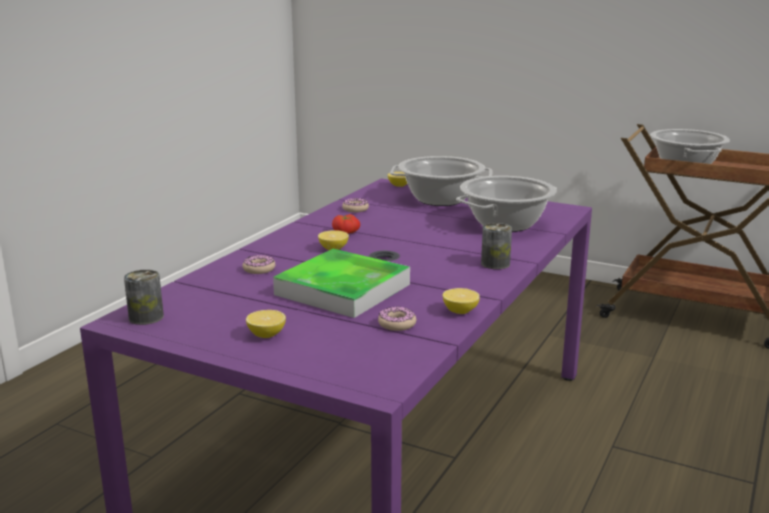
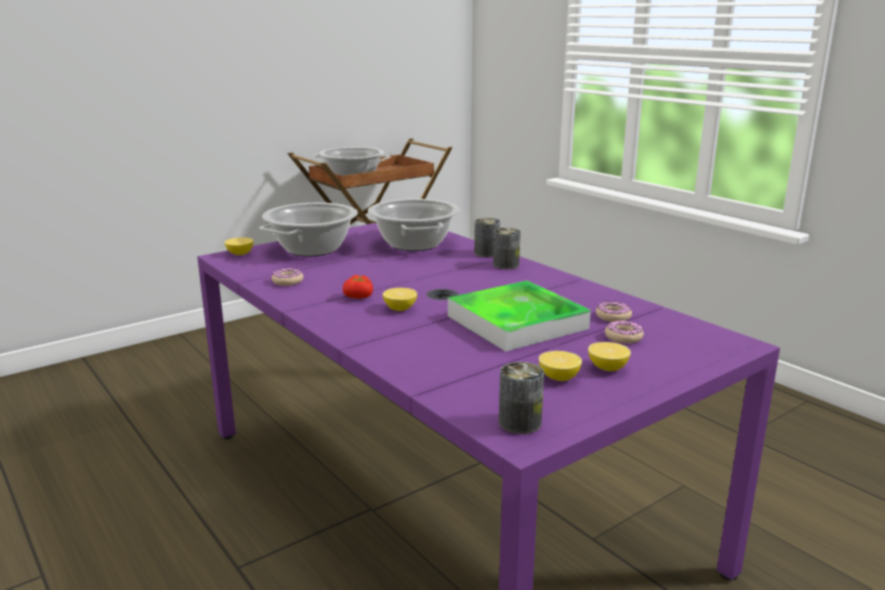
camera: 65 degrees left, 0 degrees up
(259, 269) = (423, 348): donut -> donut (623, 337)
(460, 311) = (599, 293): lemon -> lemon (559, 377)
(520, 252) = (486, 253): none -> can

